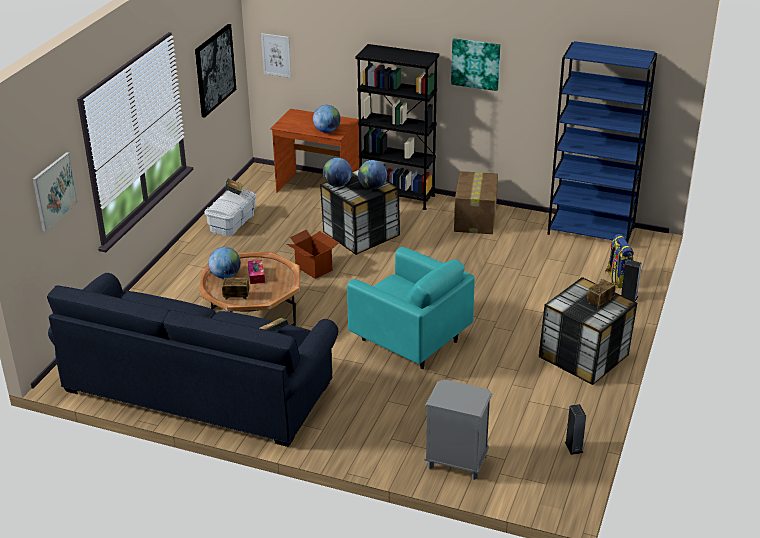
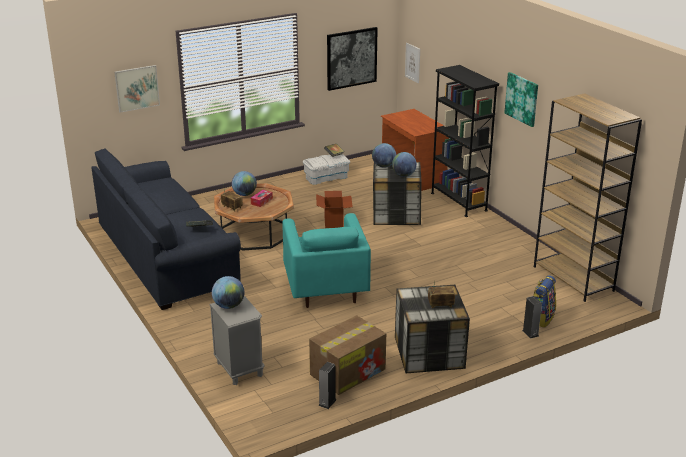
camera: 40 degrees right, 5 degrees down
(327, 131) = (414, 128): globe -> globe (229, 306)
(475, 218) = (494, 236): cardboard box -> cardboard box (348, 371)
(591, 231) = (573, 279): blue bookcase -> brown bookcase

